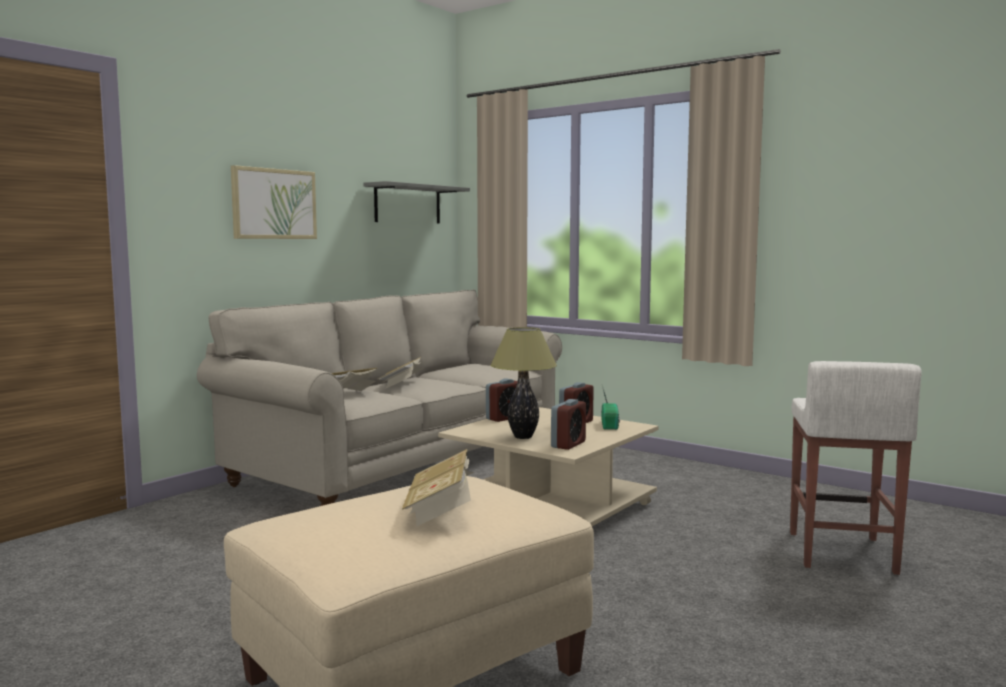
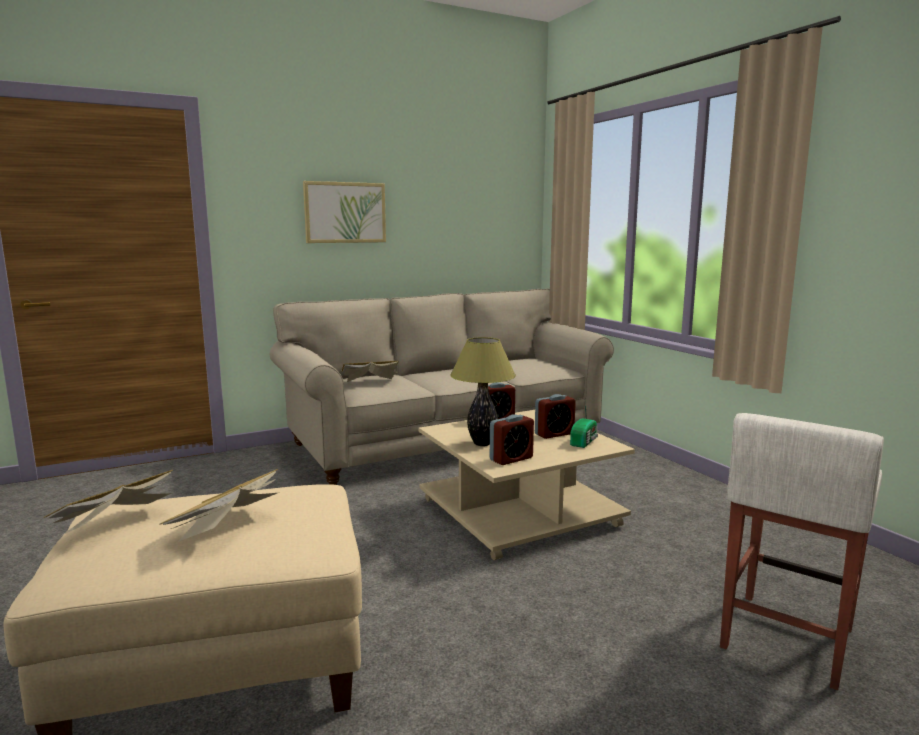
camera: 25 degrees right, 5 degrees up
(402, 385) = (439, 375): book -> book (116, 523)
(407, 204) = (486, 209): grey shelf -> none

